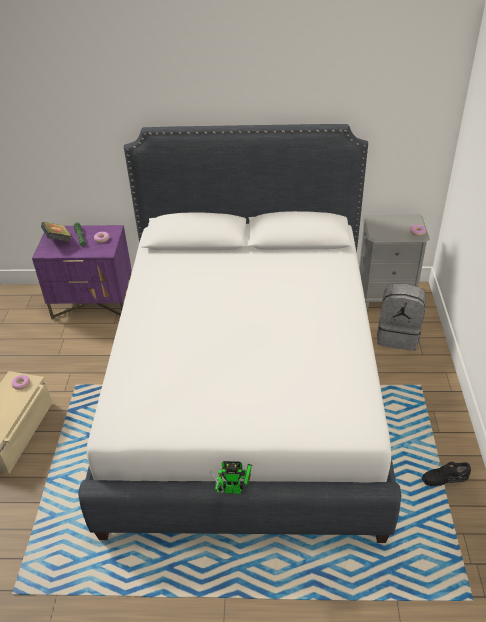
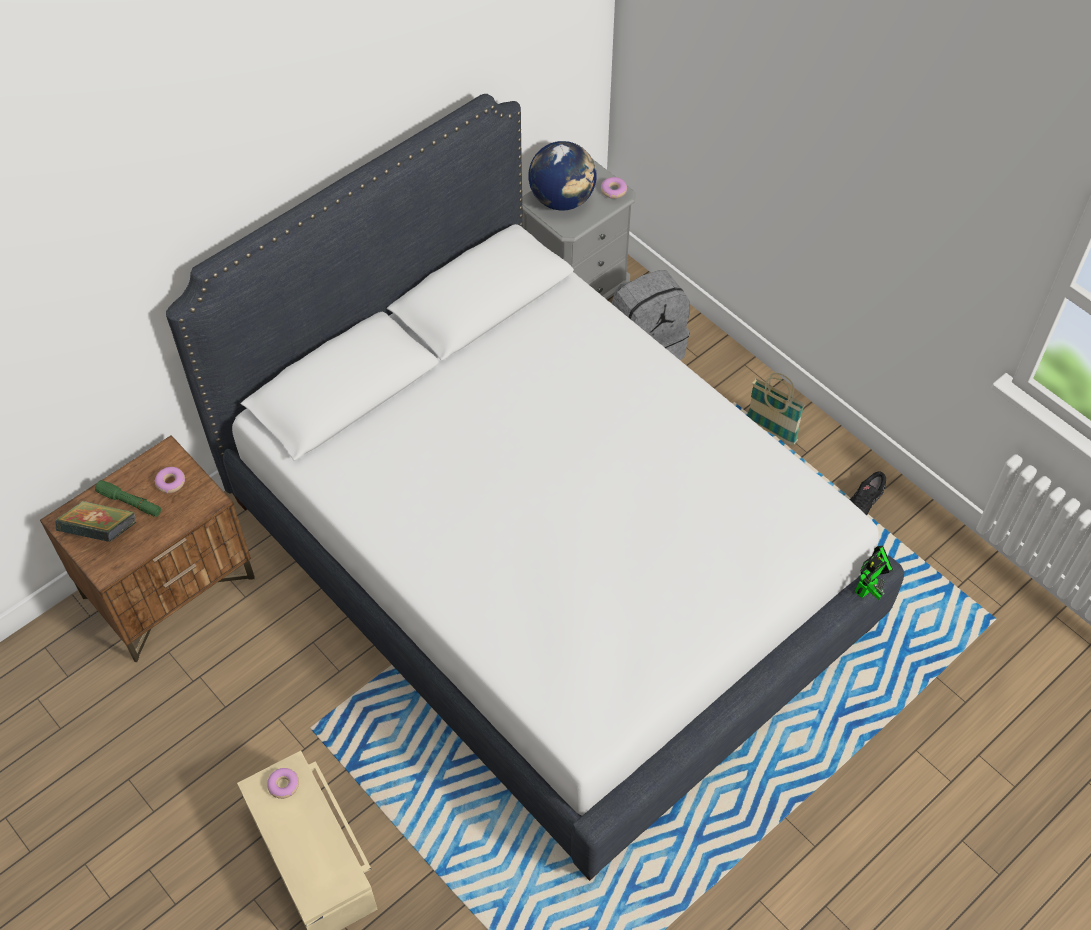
camera: 45 degrees left, 15 degrees up
(94, 302) = (170, 587): purple nightstand -> brown nightstand
(236, 490) = (747, 693): toy robot -> toy robot (868, 586)
(386, 224) = (562, 200): none -> globe
(427, 409) = (770, 431): none -> basket

